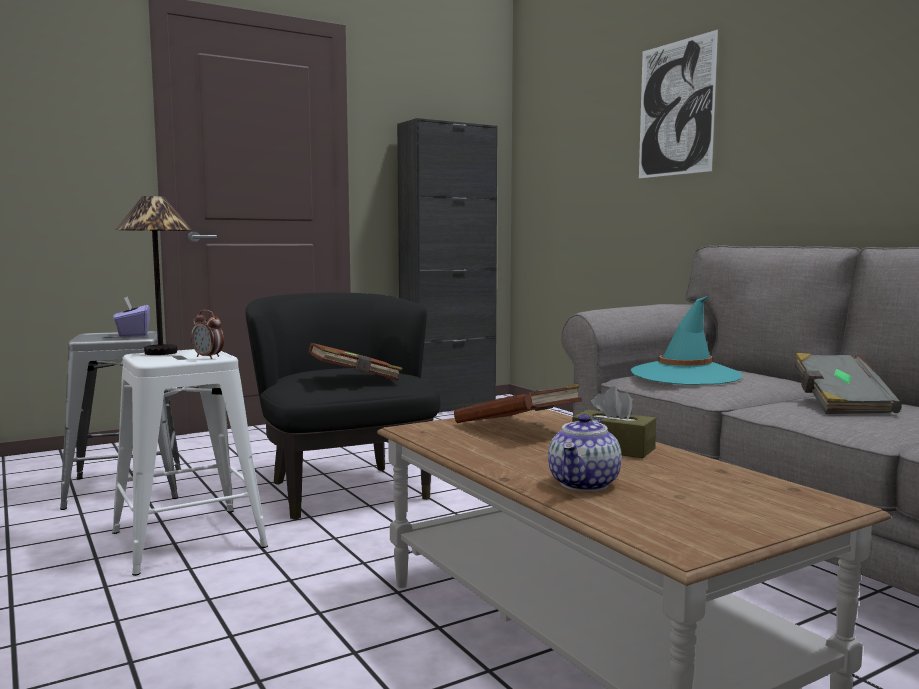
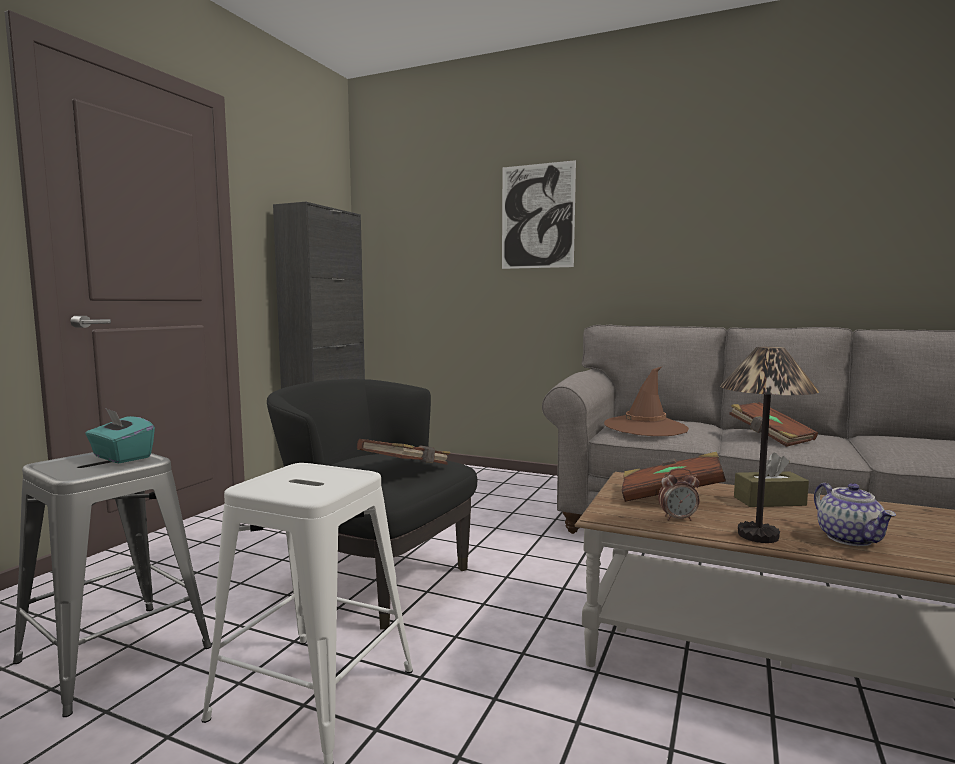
camera: 35 degrees left, 0 degrees up
(133, 335) = (121, 457): purple tissue box -> turquoise tissue box
(160, 353) = (269, 480): table lamp -> table lamp (759, 536)
(208, 357) = (351, 477): alarm clock -> alarm clock (678, 519)
(685, 375) = (645, 427): turquoise hat -> brown hat
(840, 404) = (770, 438): grey book -> brown book

